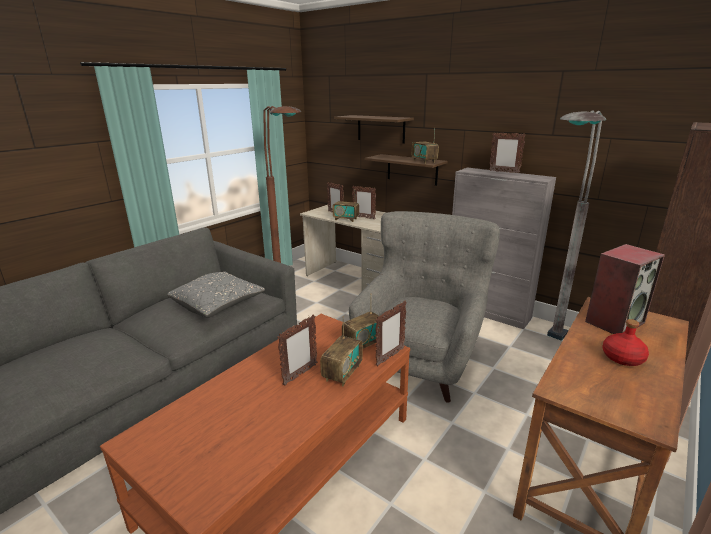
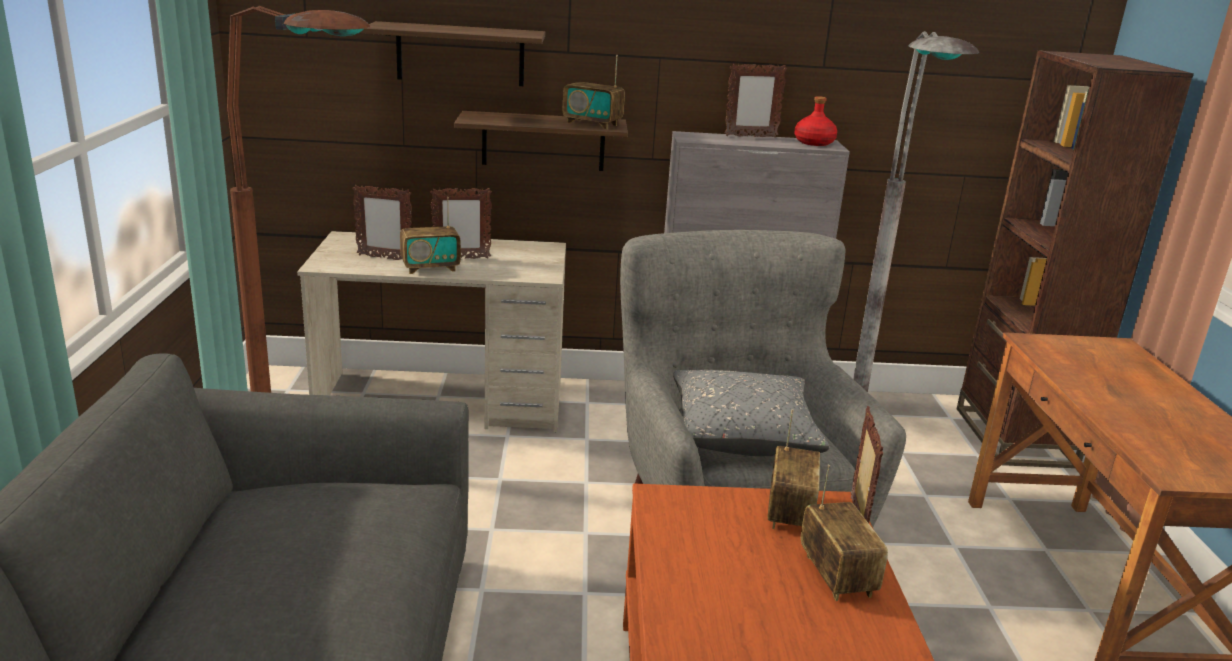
camera: 40 degrees left, 0 degrees up
(218, 304) = (357, 543): grey pillow -> grey pillow (742, 434)
(300, 375) = (783, 610): picture frame -> none
(614, 321) = (1079, 361): speaker -> none
(622, 358) = (1155, 408): red bottle -> red bottle (813, 142)

